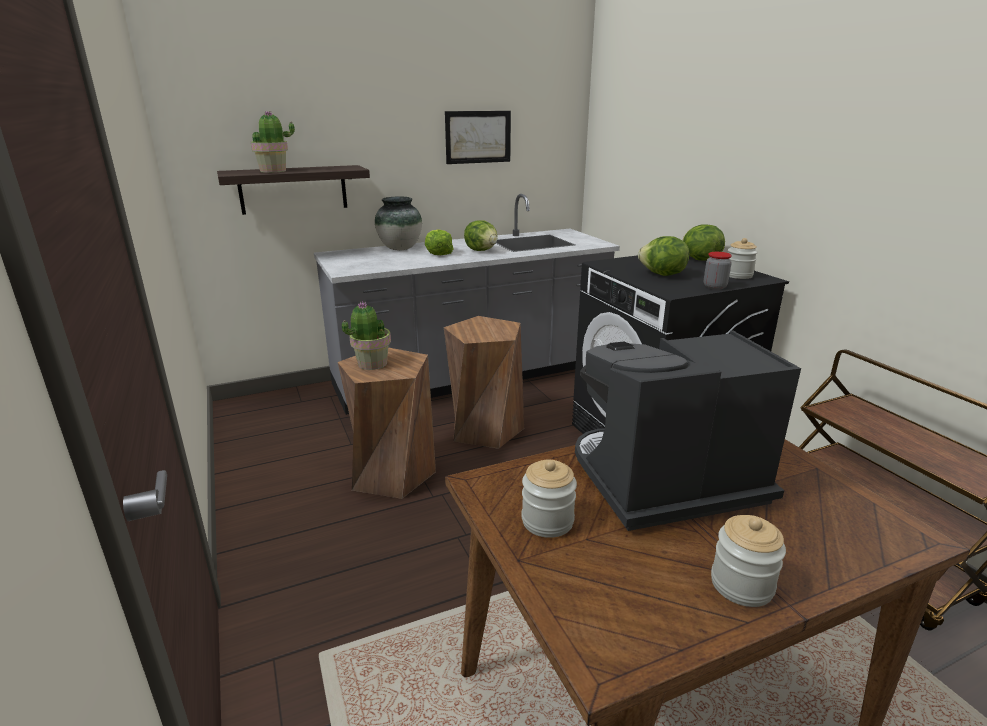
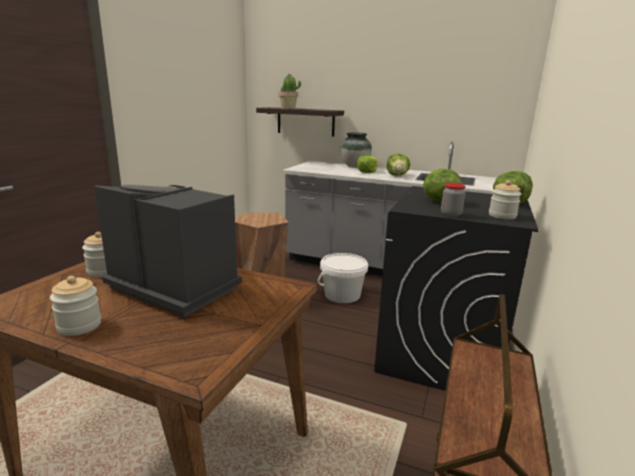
camera: 45 degrees right, 5 degrees down
(371, 364) = (255, 217): potted plant -> none
(478, 137) = (431, 97): picture -> none
(485, 428) = (342, 295): brown stool -> white bucket

